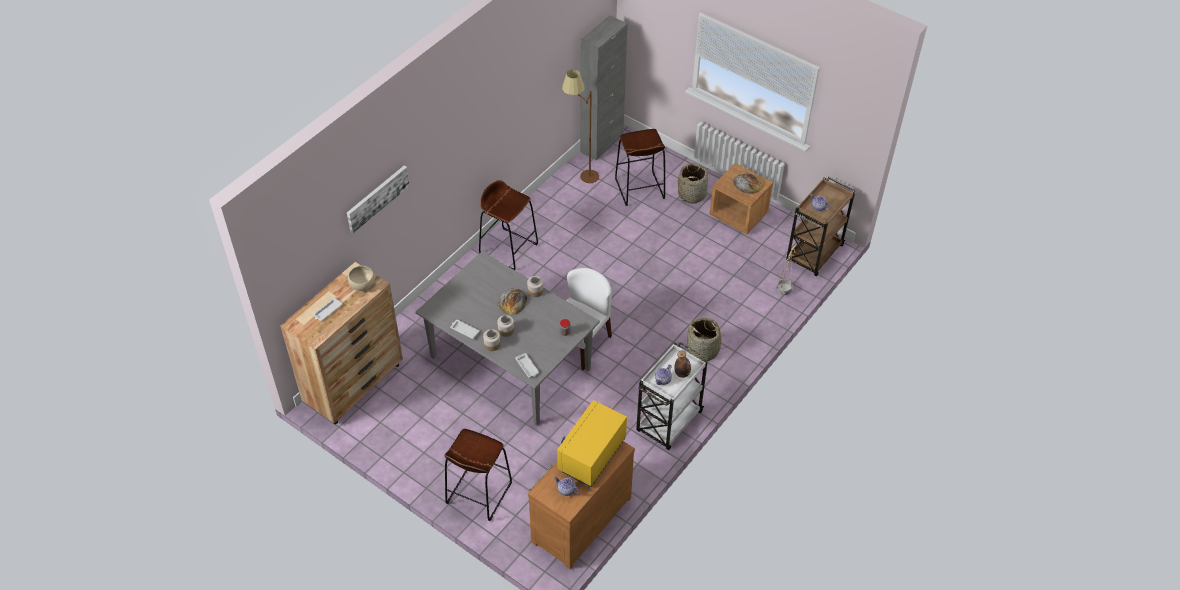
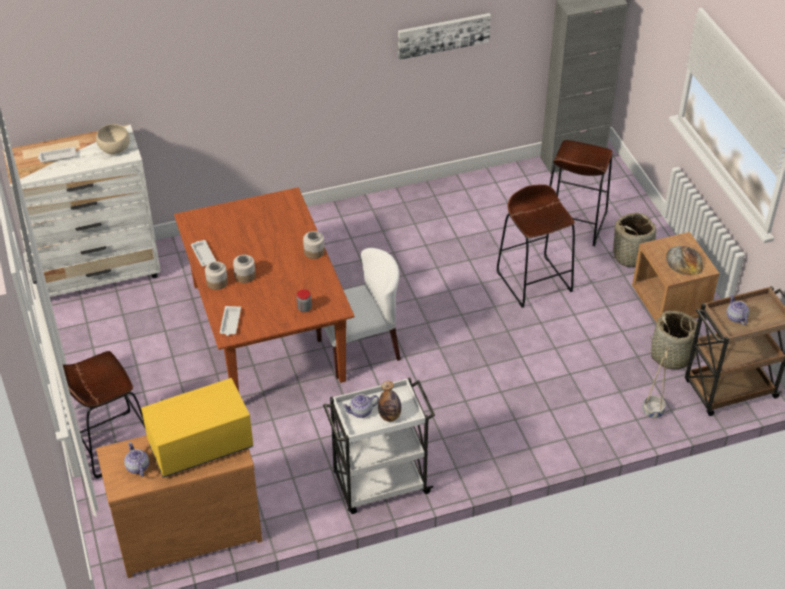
camera: 35 degrees right, 5 degrees down
(354, 384) = (98, 274): brown dresser -> white dresser
(377, 198) = (176, 58): picture -> picture (443, 35)
(508, 249) = (372, 219): brown stool -> brown stool (534, 281)
(511, 363) = (268, 332): grey dining table -> brown dining table
(512, 301) = (280, 251): bread -> none
(580, 177) = (517, 182): brown floor lamp -> none
(703, 350) = (492, 427): basket -> basket (672, 356)

